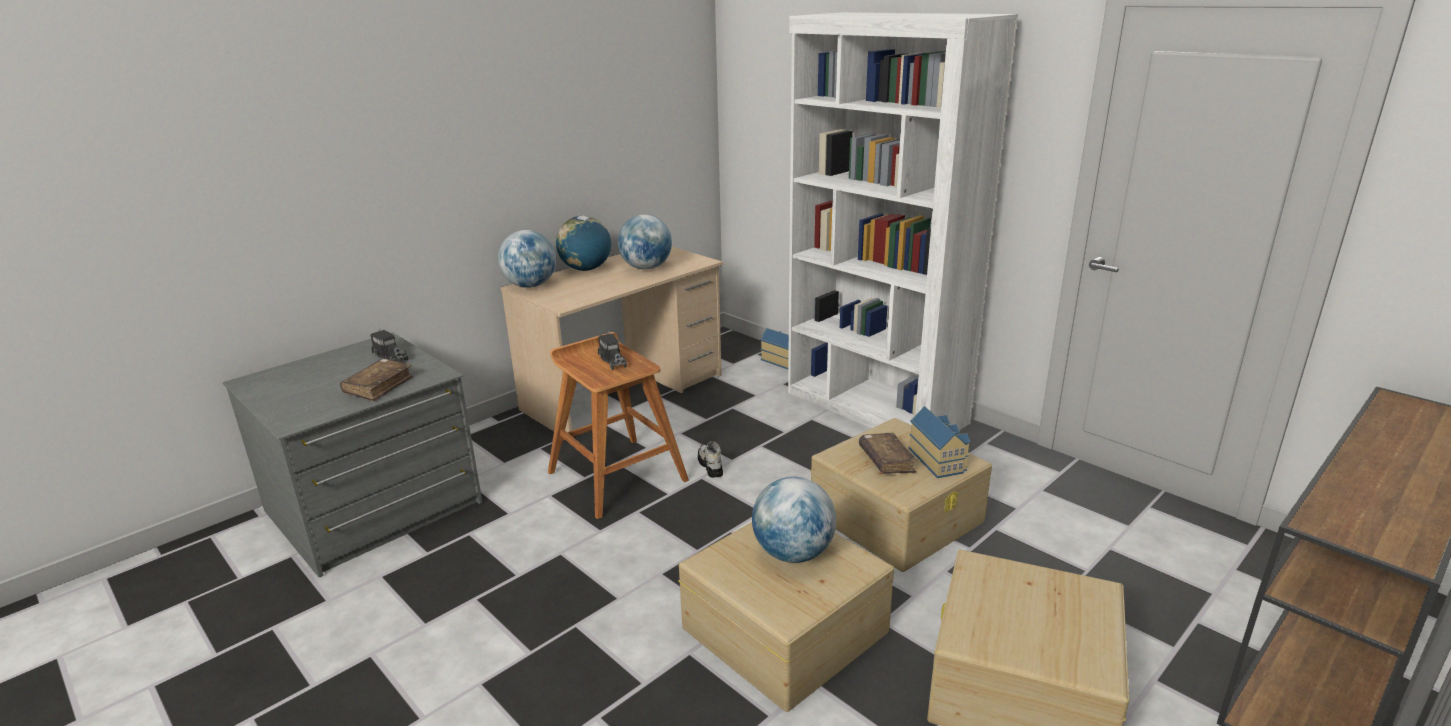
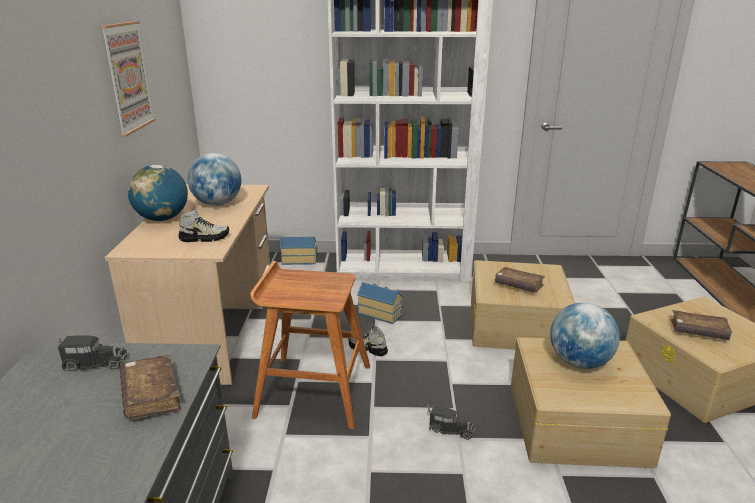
camera: 45 degrees left, 0 degrees up
(530, 286) = (137, 246): globe -> none
(580, 294) = (204, 238): none -> shoe
(586, 130) = (127, 77): none -> picture
(612, 360) = (307, 283): toy truck -> toy truck (449, 429)
(938, 459) = (538, 273): toy house -> toy house (380, 313)
(1006, 606) = (698, 332): none -> brown book

